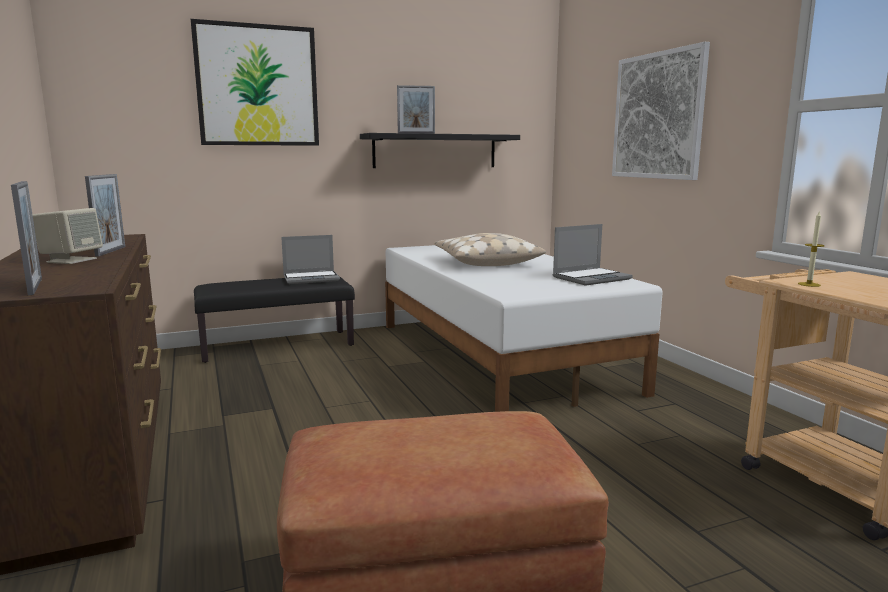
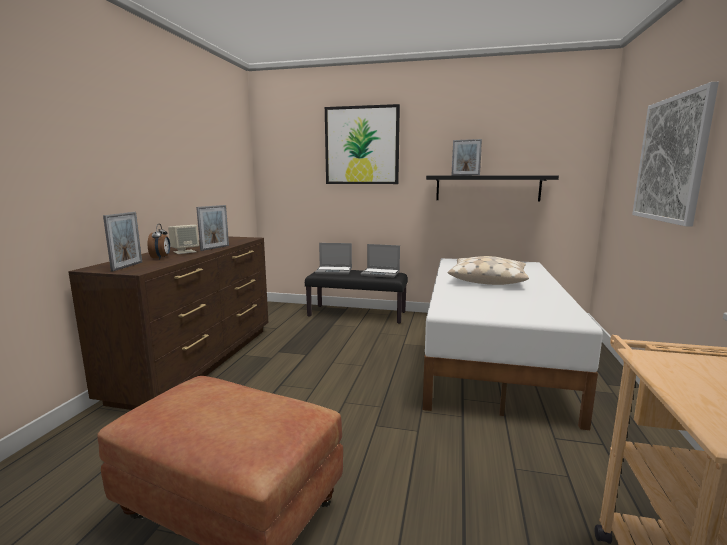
camera: 35 degrees right, 0 degrees up
(57, 271) = (161, 258): none -> alarm clock
(591, 278) = (547, 308): laptop -> laptop (334, 271)
(809, 284) = (663, 366): candle -> none

